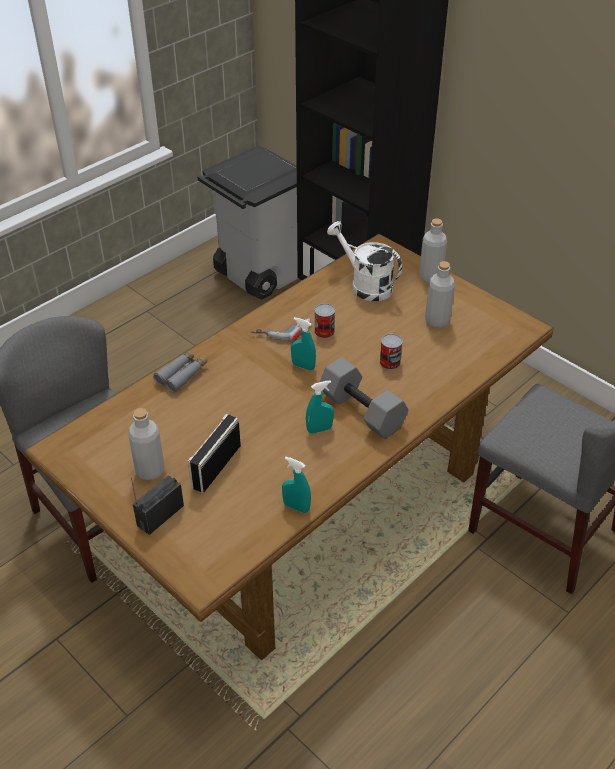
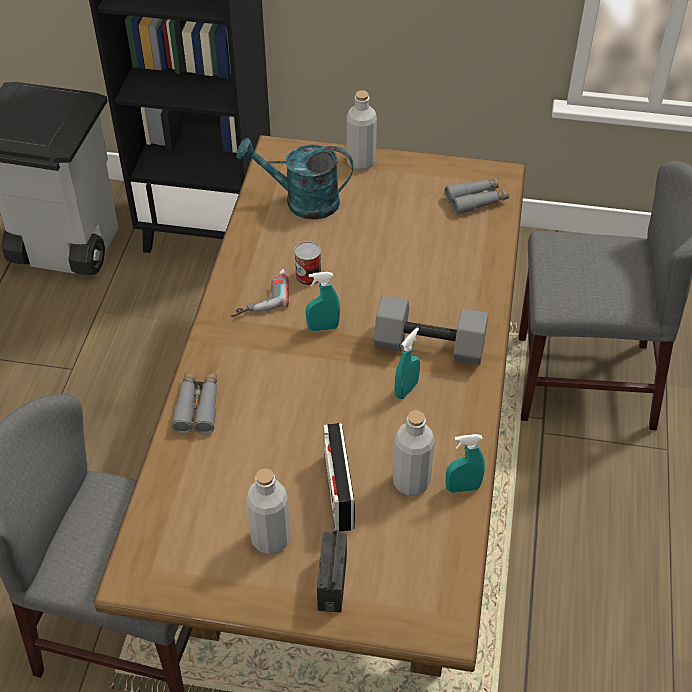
camera: 35 degrees left, 5 degrees up
(365, 285) = (302, 202): white watering can -> turquoise watering can
(390, 362) = (407, 278): can -> none
(437, 321) = (412, 209): grey bottle -> grey bottle (411, 482)
(489, 335) = (476, 200): none -> grey binoculars

